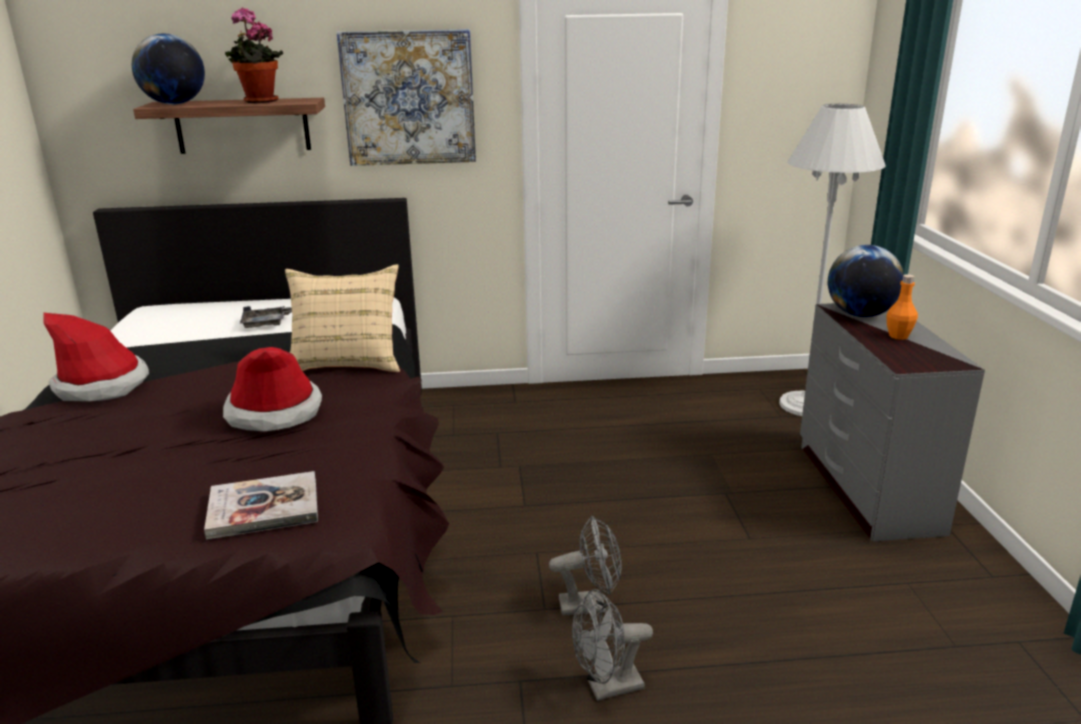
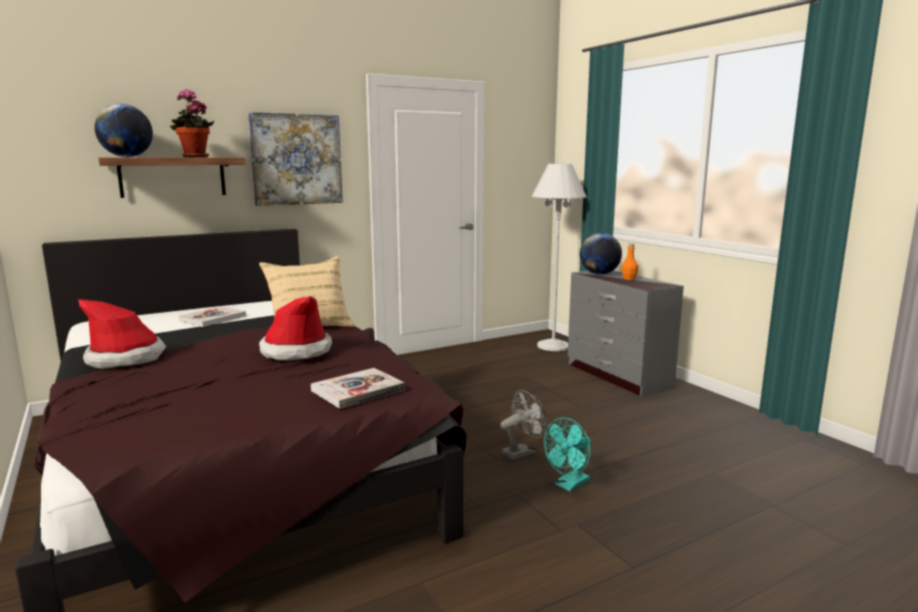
camera: 25 degrees left, 10 degrees down
(267, 324) = (213, 318): grey tray -> book
(607, 688) = (569, 485): grey fan -> turquoise fan

